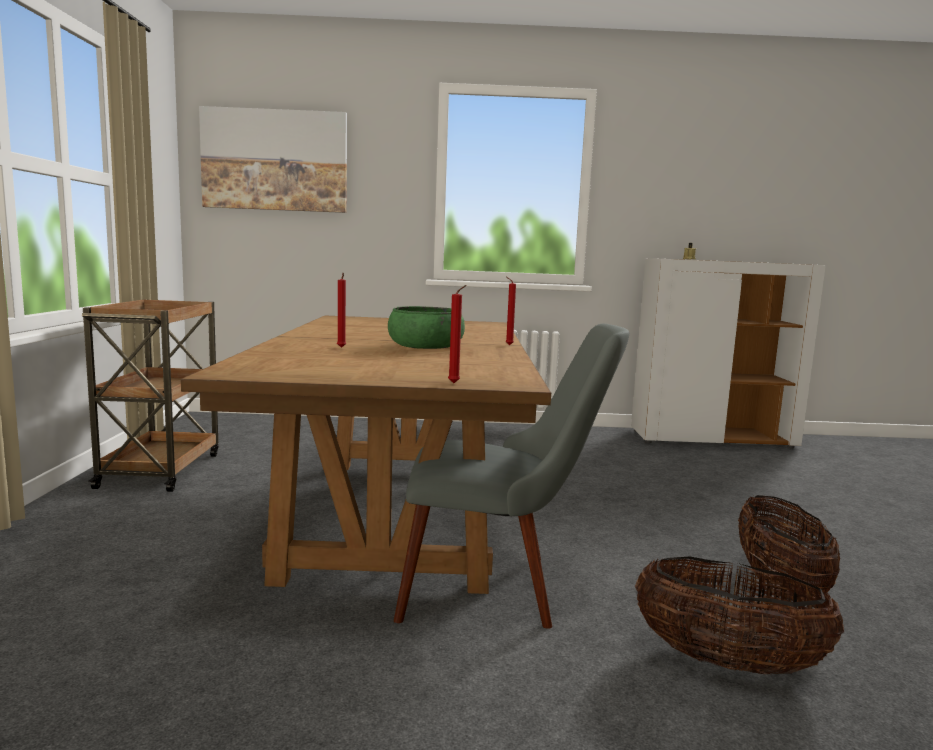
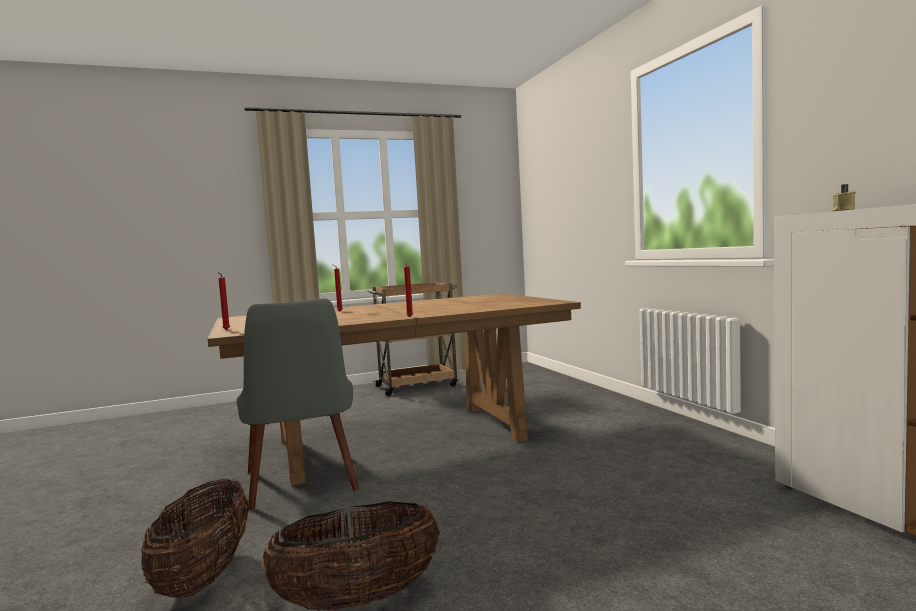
camera: 70 degrees right, 5 degrees down
(275, 160) = (552, 174): picture -> none
(425, 346) = (369, 314): green bowl -> none

